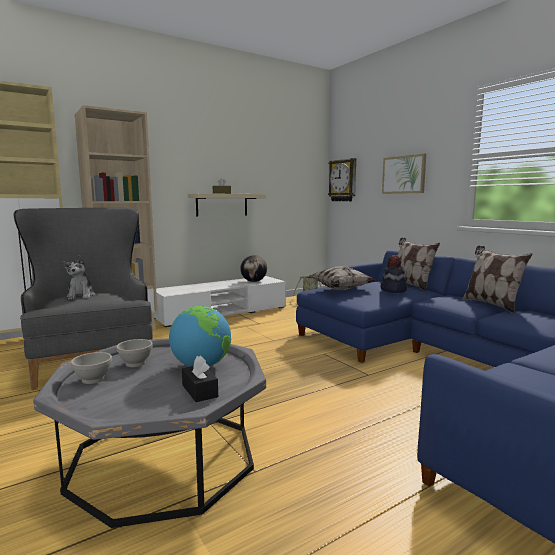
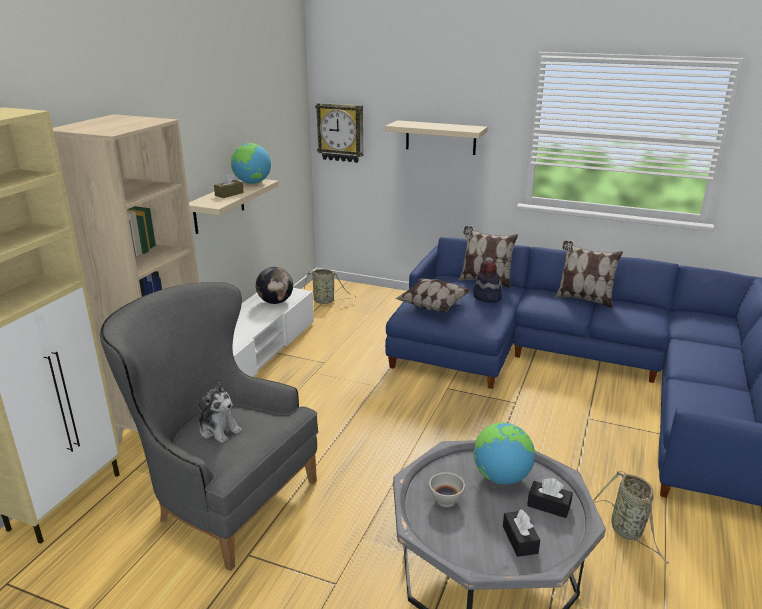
camera: 35 degrees left, 15 degrees up
(92, 379) = (451, 536): white bowl -> none
(131, 399) = (520, 539): none -> black tissue box
(247, 193) = (252, 183): none -> globe
(337, 492) = (628, 531): none -> basket
(403, 174) = (440, 137): picture -> beige shelf

